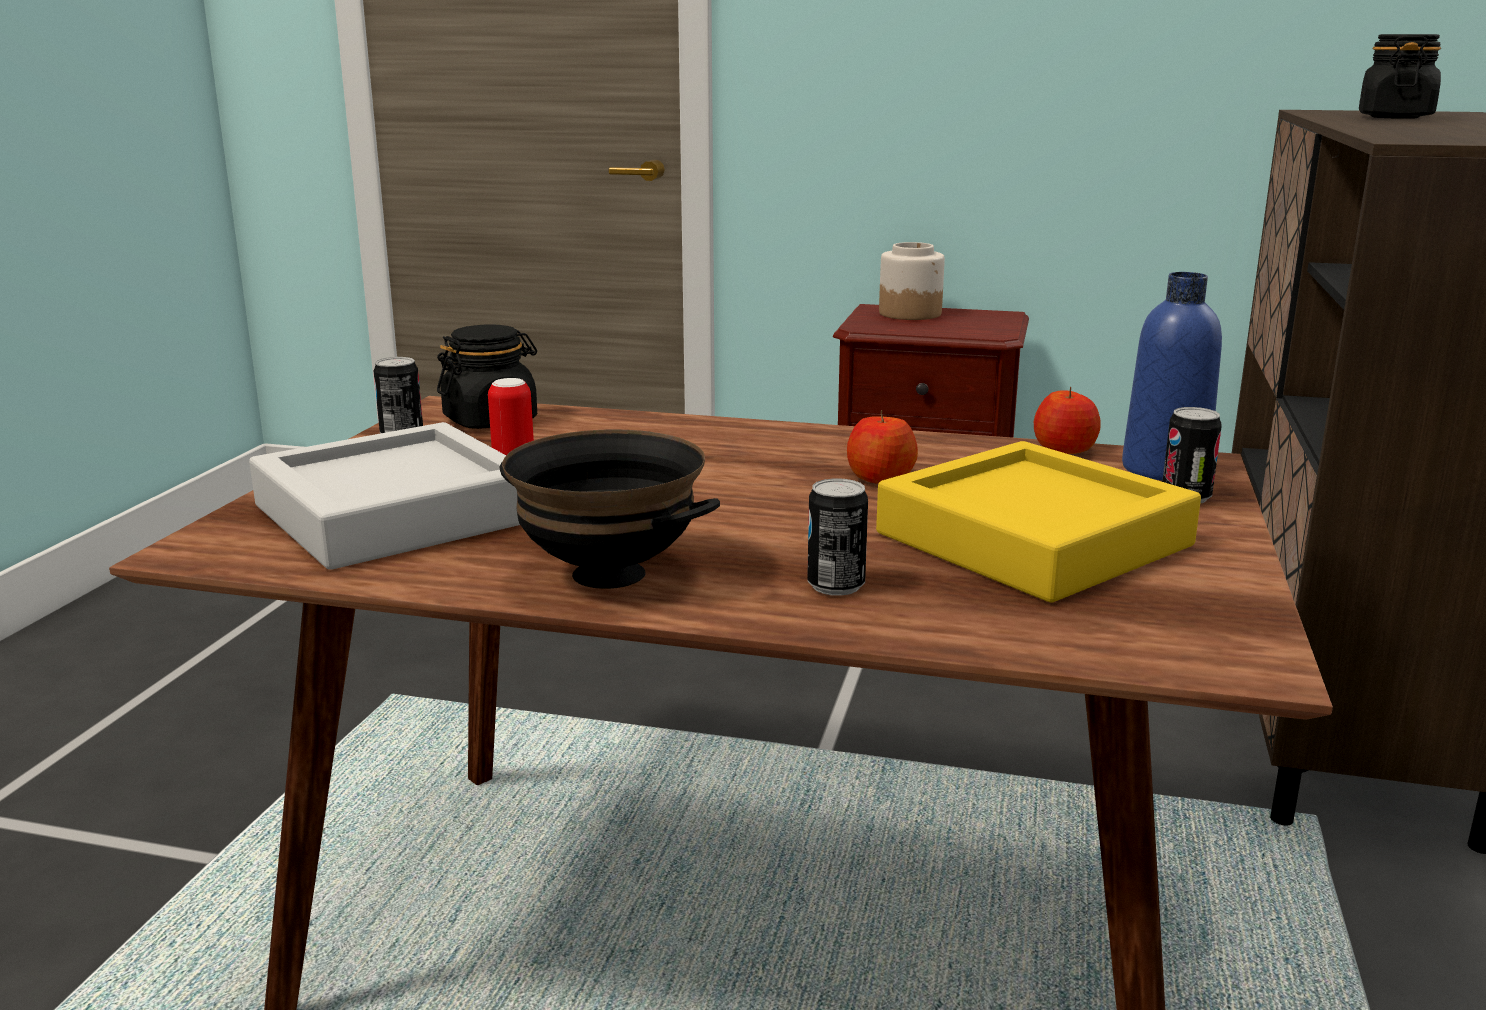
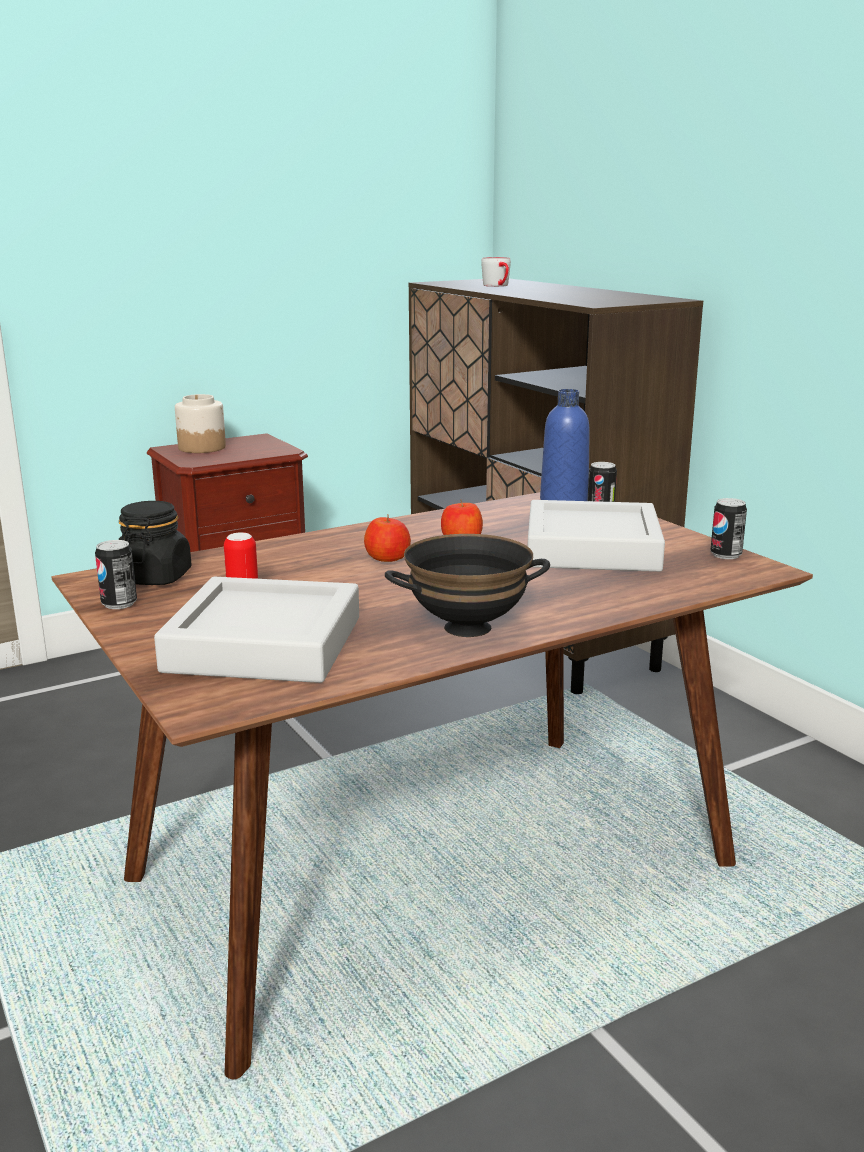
camera: 45 degrees left, 0 degrees up
(836, 586) = (572, 595): can -> can (725, 555)
(1033, 539) = (592, 548): yellow tray -> grey tray
(1064, 450) = (504, 504): apple -> apple (388, 558)
(1394, 117) = (498, 286): black jar -> grey mug

